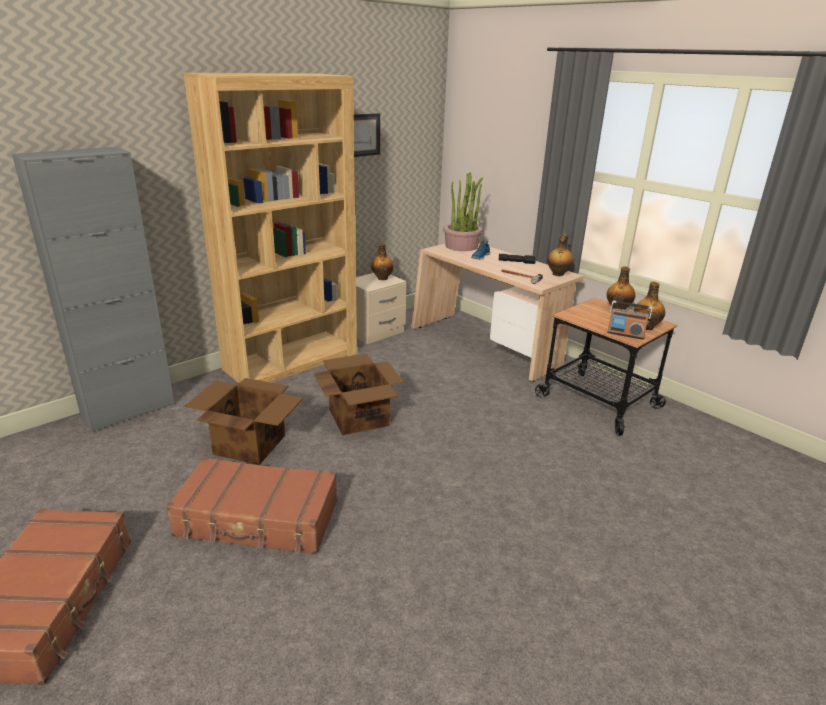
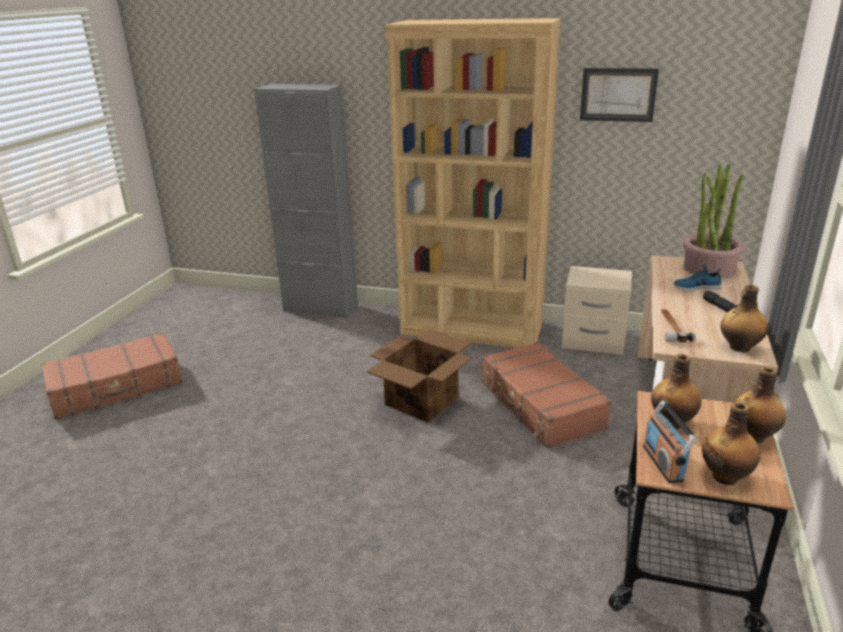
camera: 60 degrees right, 0 degrees up
(249, 444) = (327, 370): cardboard box -> none
(258, 519) = (239, 418): brown suitcase -> brown suitcase (540, 405)
(382, 278) = (612, 278): bottle -> bottle (672, 422)

